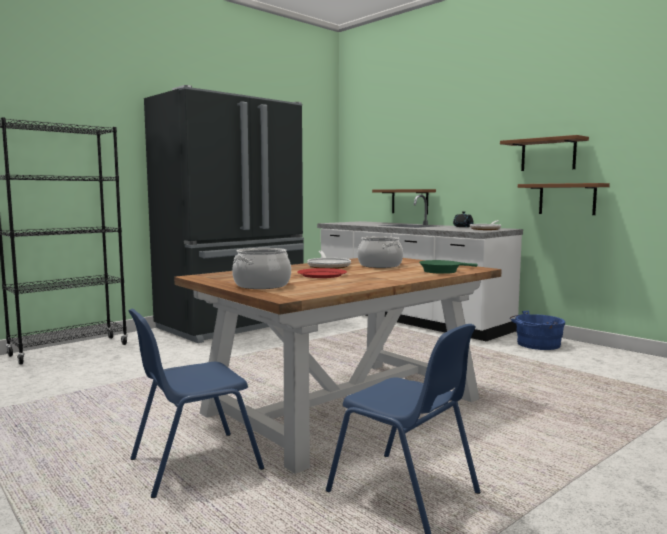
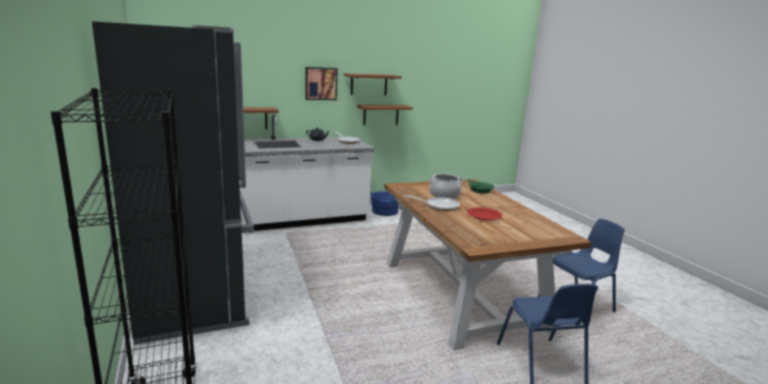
camera: 70 degrees left, 10 degrees up
(262, 285) = (526, 236): cooking pot -> none
(484, 158) = (320, 83): none -> picture

